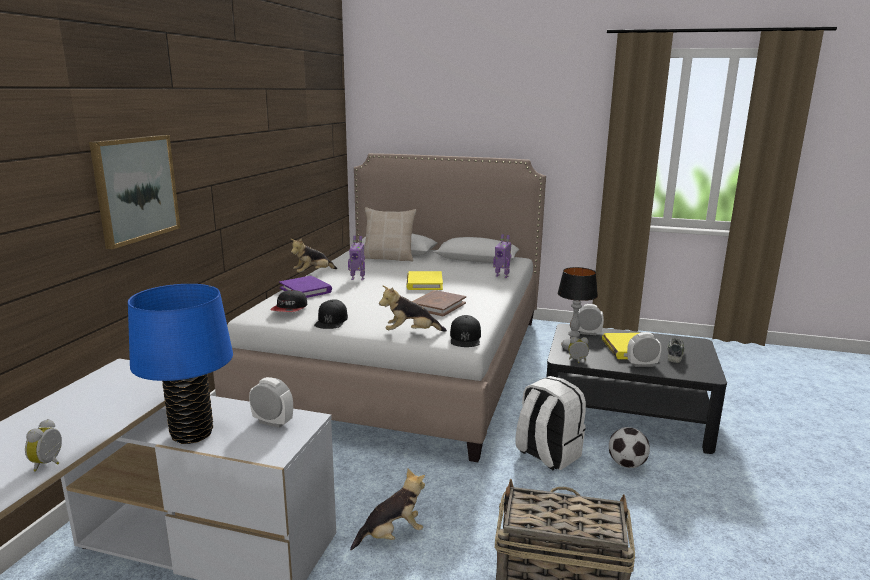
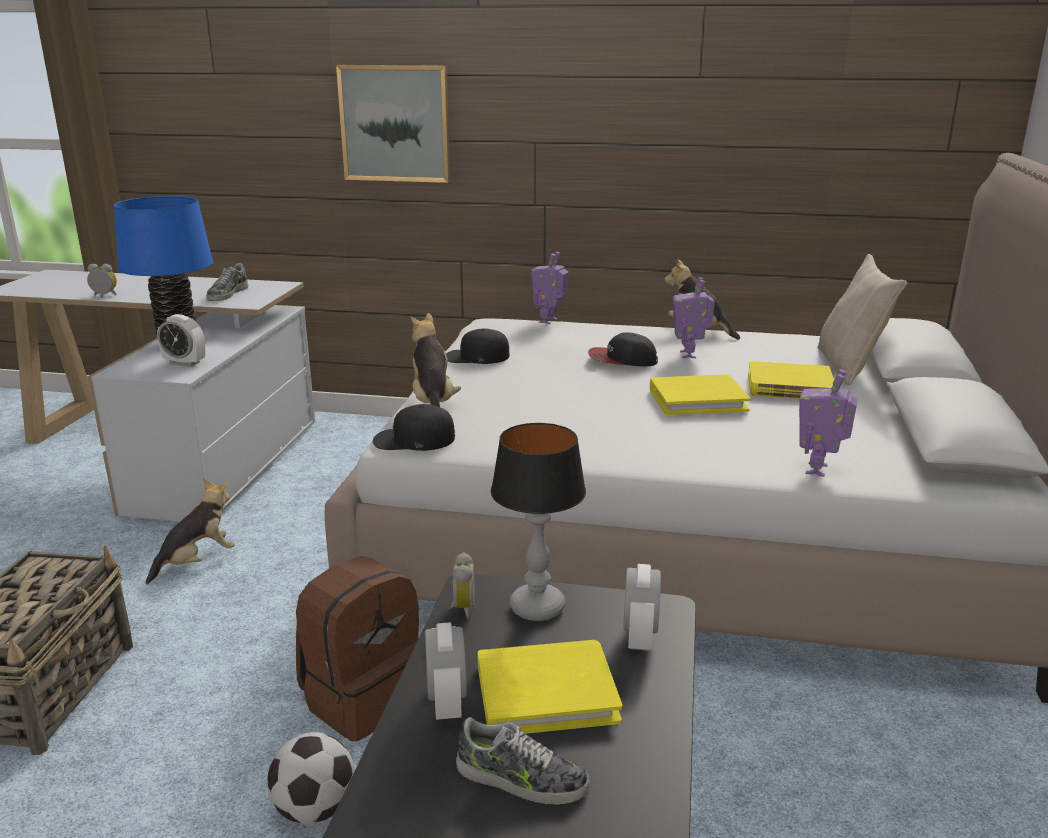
camera: 85 degrees right, 5 degrees up
(129, 389) = (227, 294): none -> shoe
(268, 300) = (549, 321): none -> toy robot
(272, 422) = (184, 363): alarm clock -> alarm clock turned 90 degrees clockwise
(290, 308) = (513, 331): cap -> cap (622, 360)
(306, 290) = (601, 331): purple book -> none
(392, 535) = (197, 561): plush toy -> plush toy turned 105 degrees counterclockwise
(411, 269) = (790, 387): none -> yellow book
(438, 306) = (570, 415): brown book -> none
(547, 454) = (362, 697): white backpack -> brown backpack

